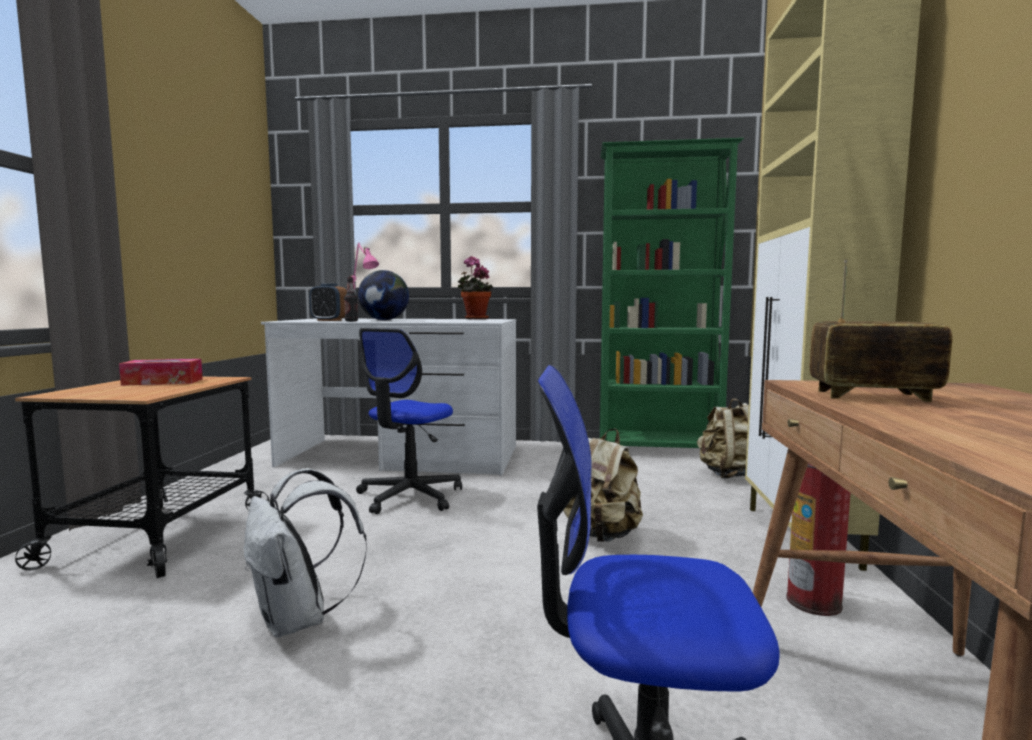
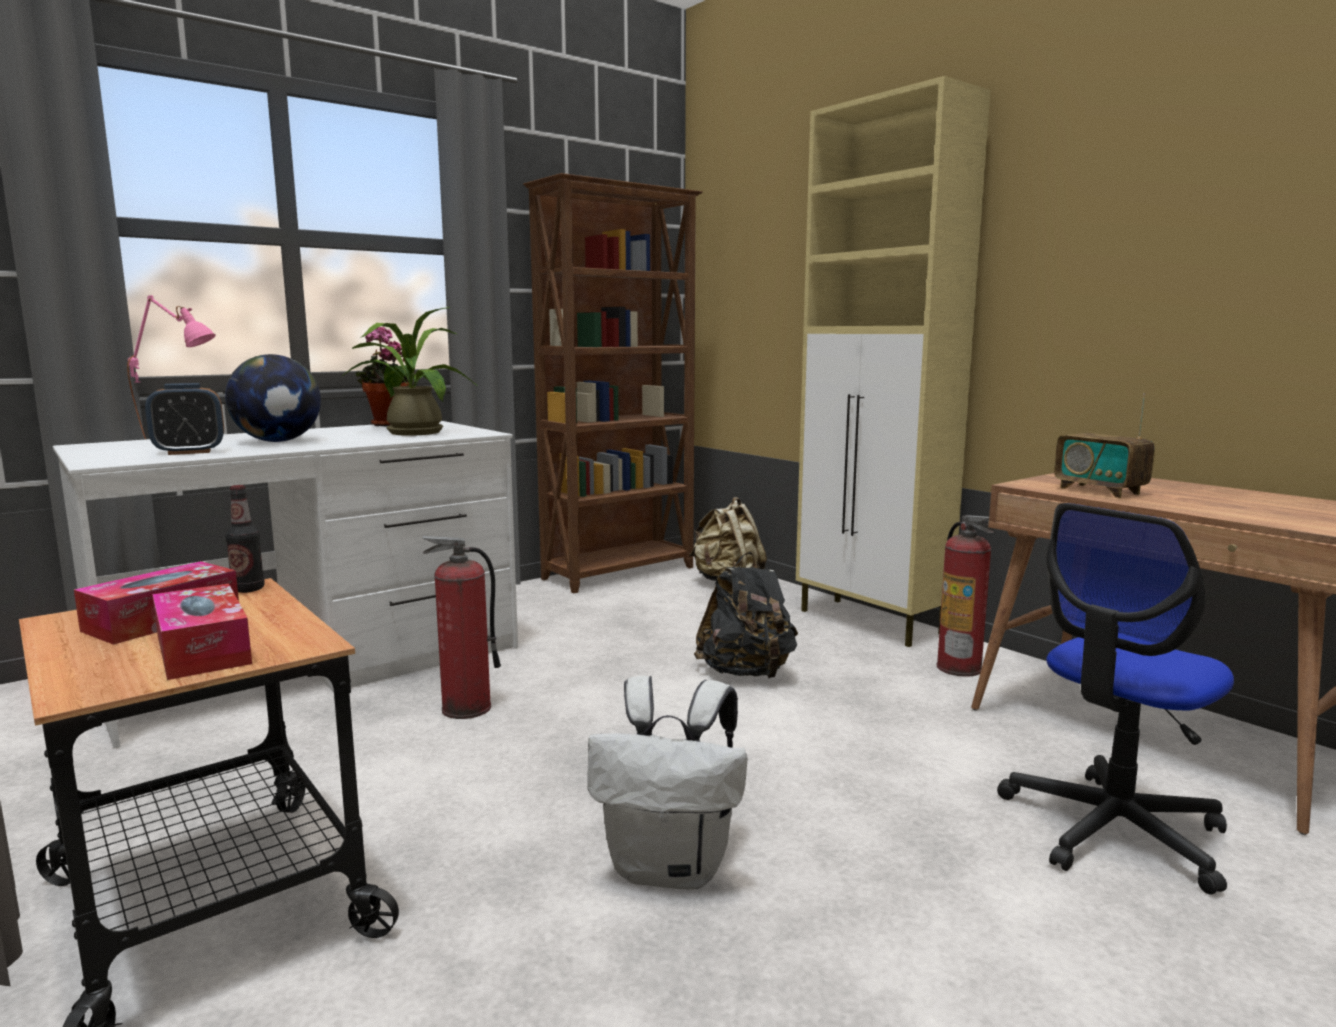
camera: 45 degrees left, 5 degrees up
(122, 391) = (203, 649): none -> tissue box
(351, 321) = (260, 451): bottle -> bottle (248, 589)
(409, 496) = (466, 708): office chair -> fire extinguisher
(460, 320) = (411, 432): none -> potted plant
(602, 535) = (746, 673): beige backpack -> black backpack
(659, 451) = (621, 573): green bookcase -> brown bookcase
(872, 396) = (1100, 491): radio -> radio turned 90 degrees counterclockwise

